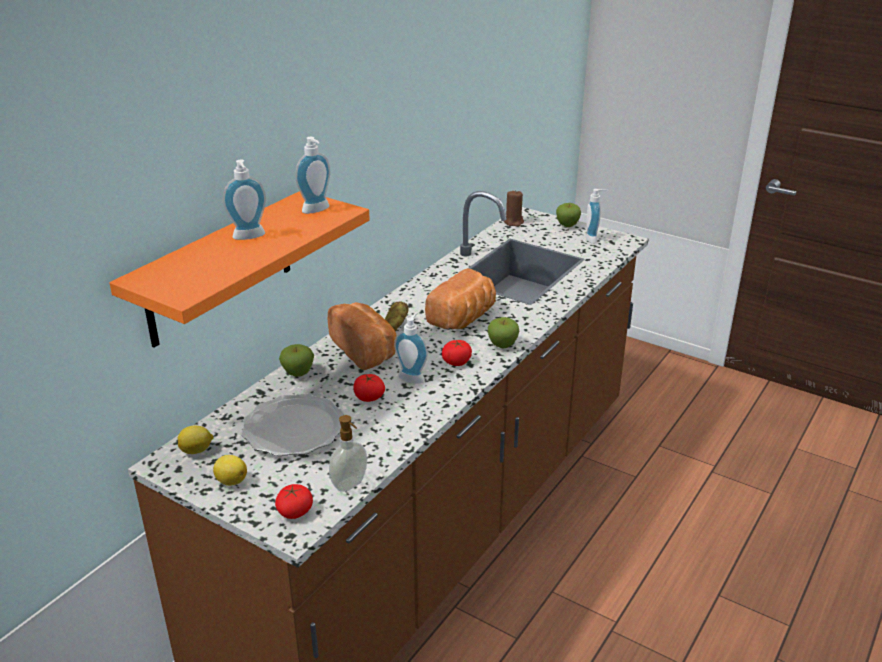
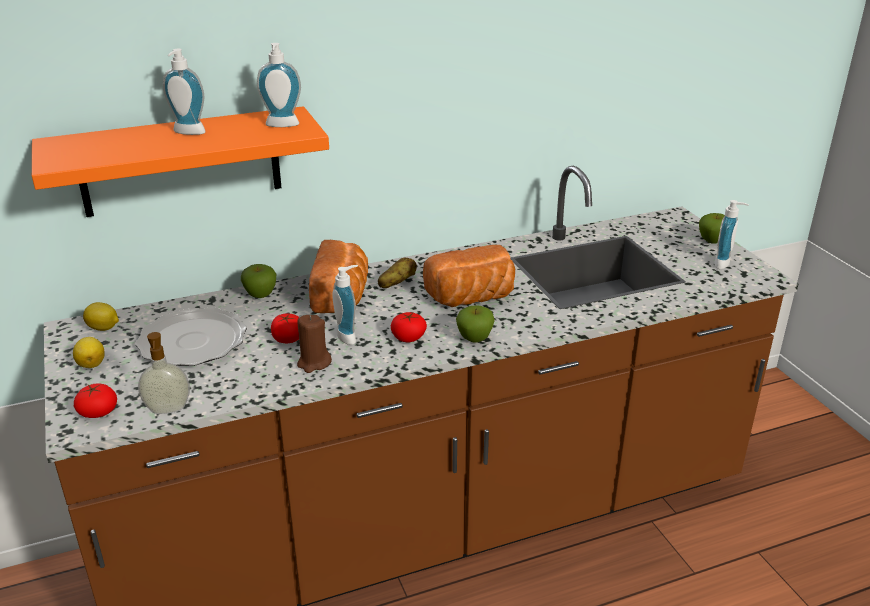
camera: 35 degrees right, 0 degrees up
(514, 222) = (653, 221): brown candle -> brown candle (314, 363)

